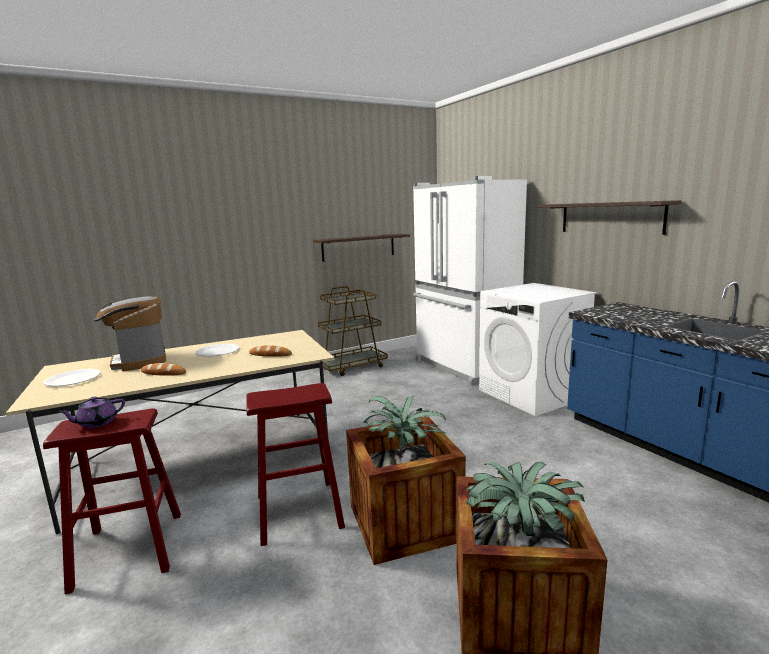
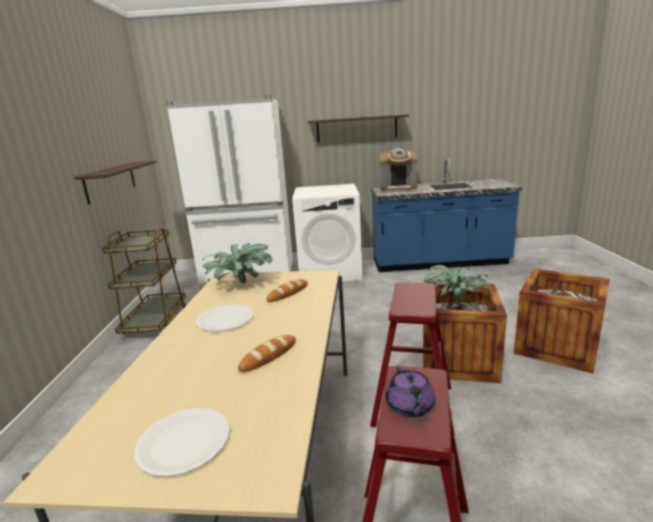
camera: 60 degrees left, 5 degrees up
(139, 361) = (173, 377): coffee machine -> coffee machine (398, 188)
(520, 529) = (569, 293): potted plant -> potted plant (241, 284)

